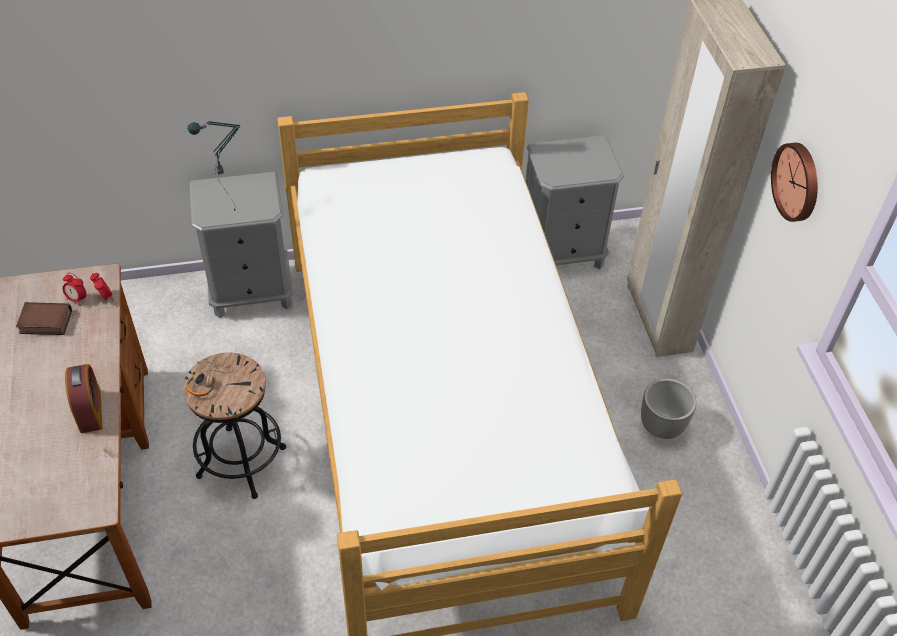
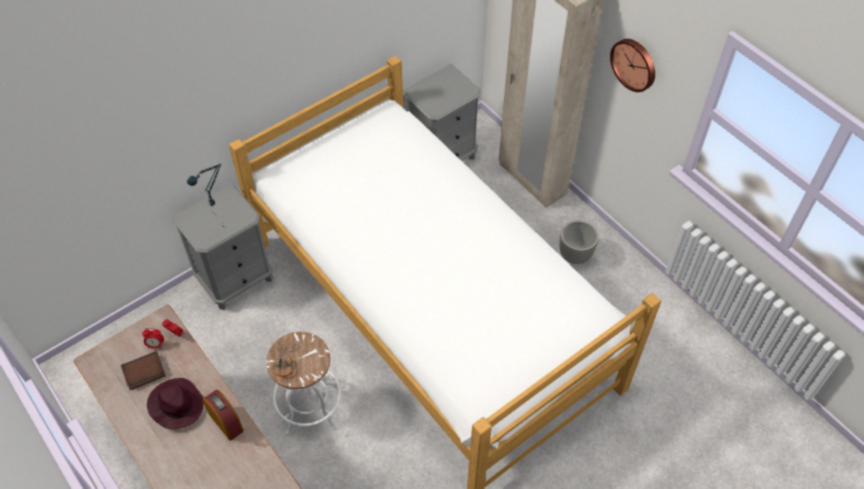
camera: 25 degrees left, 5 degrees up
(52, 369) = (176, 405): none -> purple hat
(241, 461) = (309, 407): black stool -> white stool

